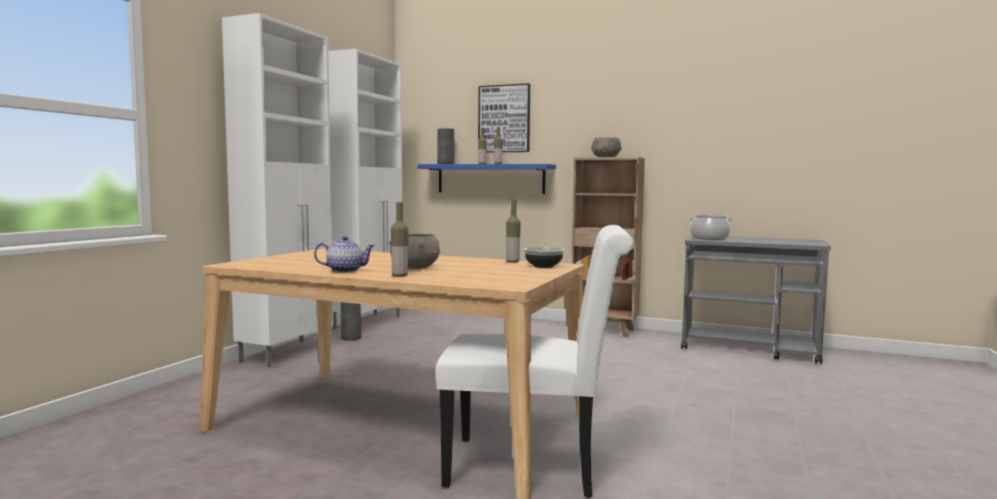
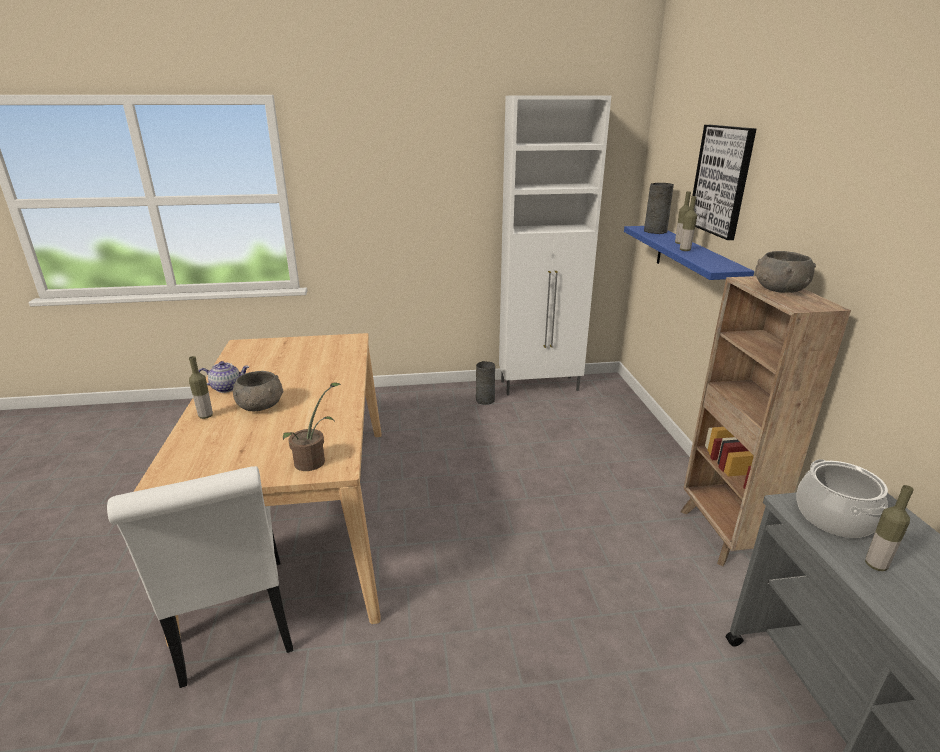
camera: 60 degrees right, 20 degrees up
(288, 353) = (418, 395): white cabinet -> none
(345, 270) = (227, 387): teapot -> teapot turned 60 degrees counterclockwise
(512, 262) = (339, 435): bottle -> bottle (875, 565)
(543, 266) = (314, 460): bowl -> potted plant

